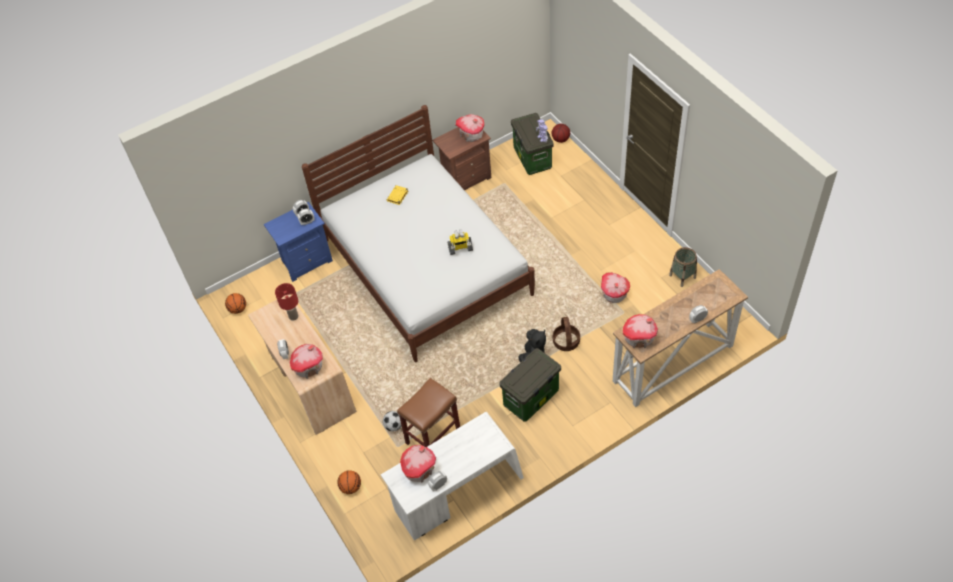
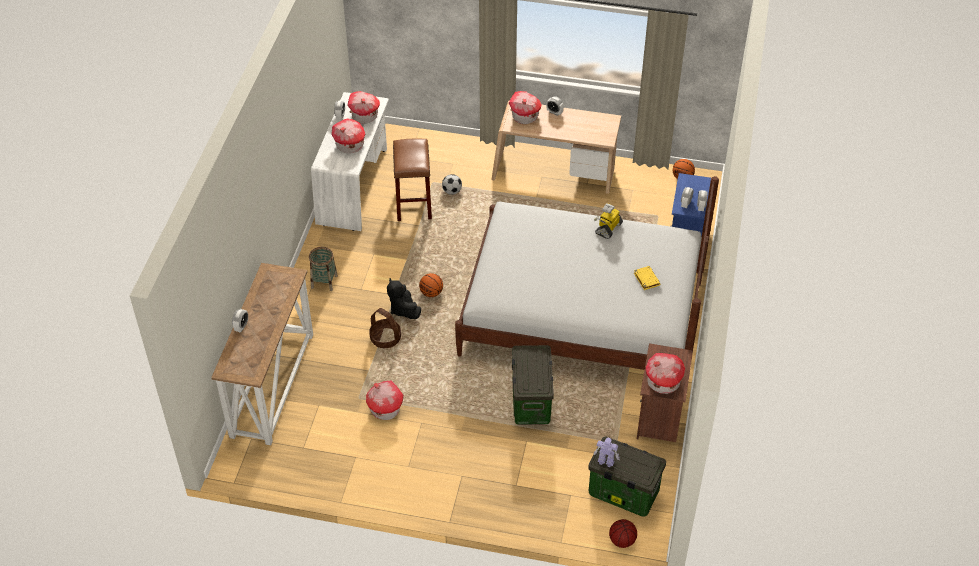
camera: 130 degrees right, 5 degrees down
(293, 316) = (585, 135): red table lamp -> none
(351, 487) = (434, 142): basketball -> basketball (431, 293)
(460, 248) = (529, 274): toy robot -> toy robot (608, 228)
(531, 399) = (367, 277): storage box -> storage box (530, 401)
(639, 338) = (279, 279): toy house -> toy house (350, 145)
(682, 276) = (335, 473): basket -> basket (324, 281)

